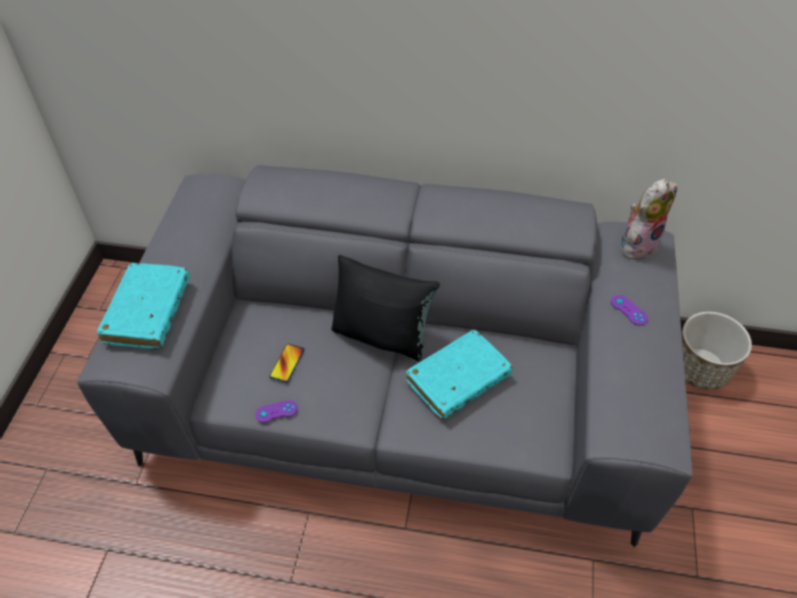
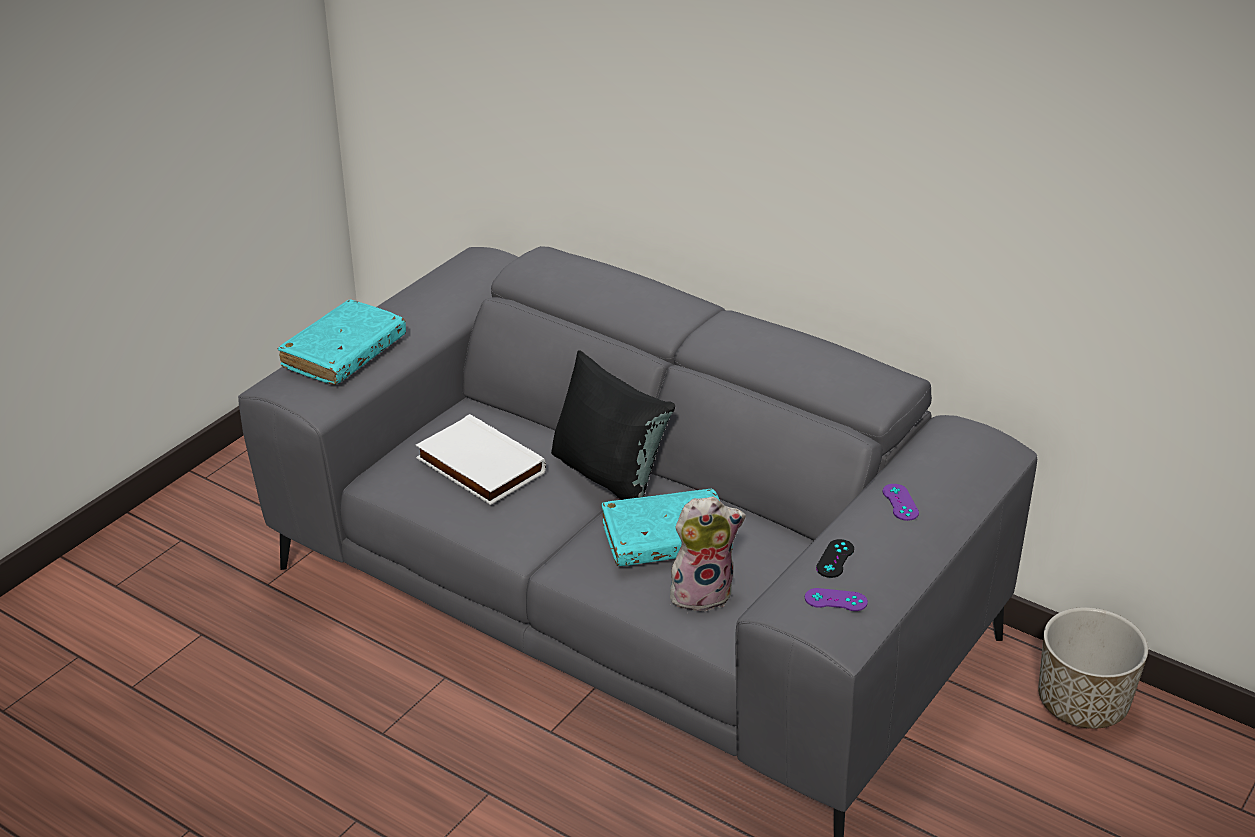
camera: 25 degrees right, 15 degrees down
(276, 411) = (437, 506): purple game controller -> purple game controller (835, 600)
(287, 363) = (478, 466): phone -> white book
(621, 378) = (835, 559): none -> black game controller
(638, 244) = (970, 445): plush toy -> plush toy (702, 592)

